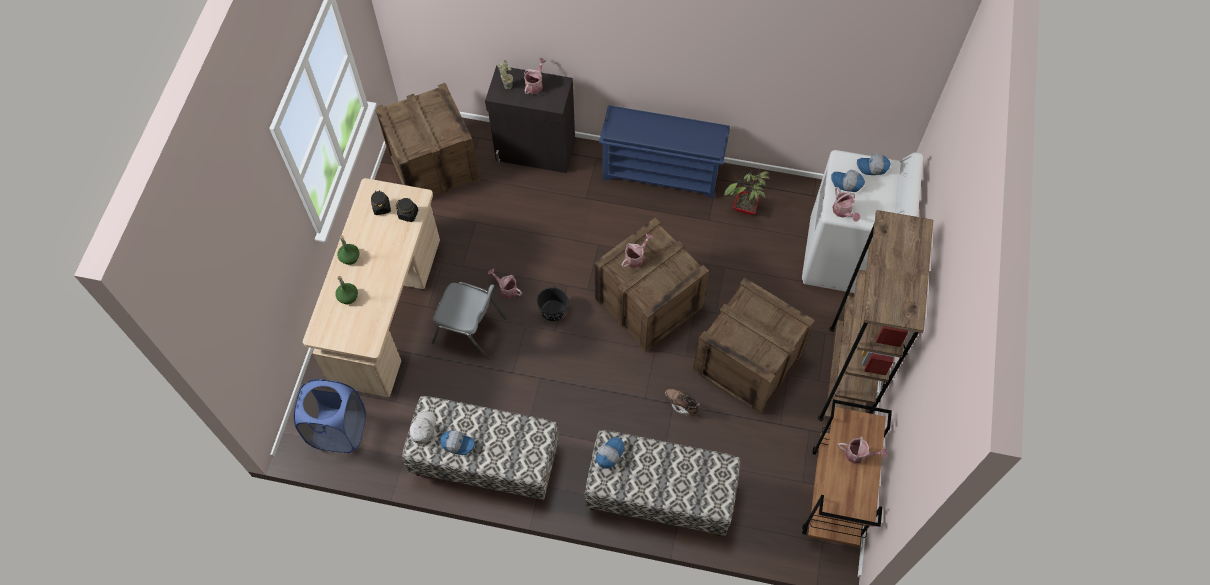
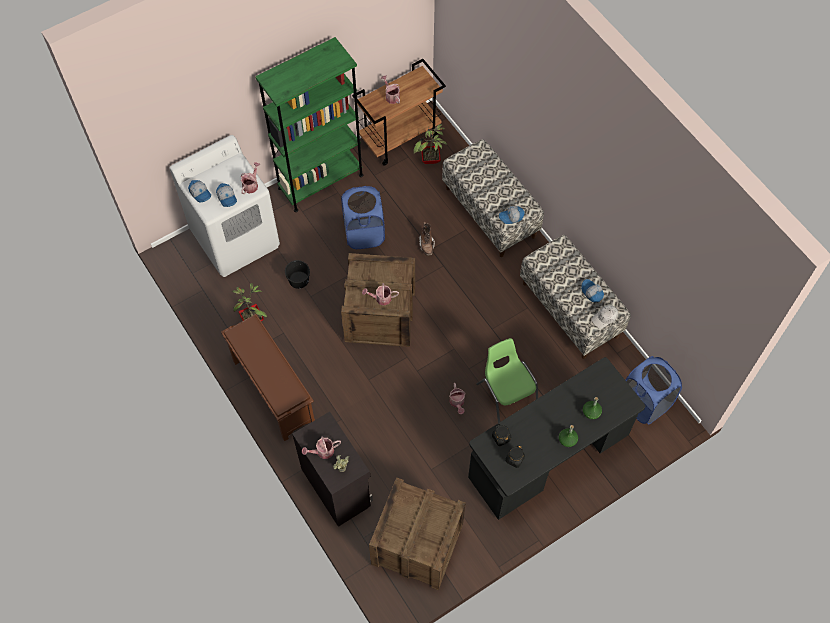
camera: 135 degrees left, 0 degrees up
(387, 311) = (548, 457): beige desk -> black desk
(470, 330) = (506, 395): grey chair -> green chair
(553, 311) = (442, 362): black bucket -> black bucket (299, 280)
(662, 172) = (272, 391): blue shoe rack -> brown shoe rack
(748, 363) = (364, 234): crate -> blue laundry basket
(777, 499) = (430, 160): none -> potted plant
(847, 376) = (320, 181): brown bookcase -> green bookcase

